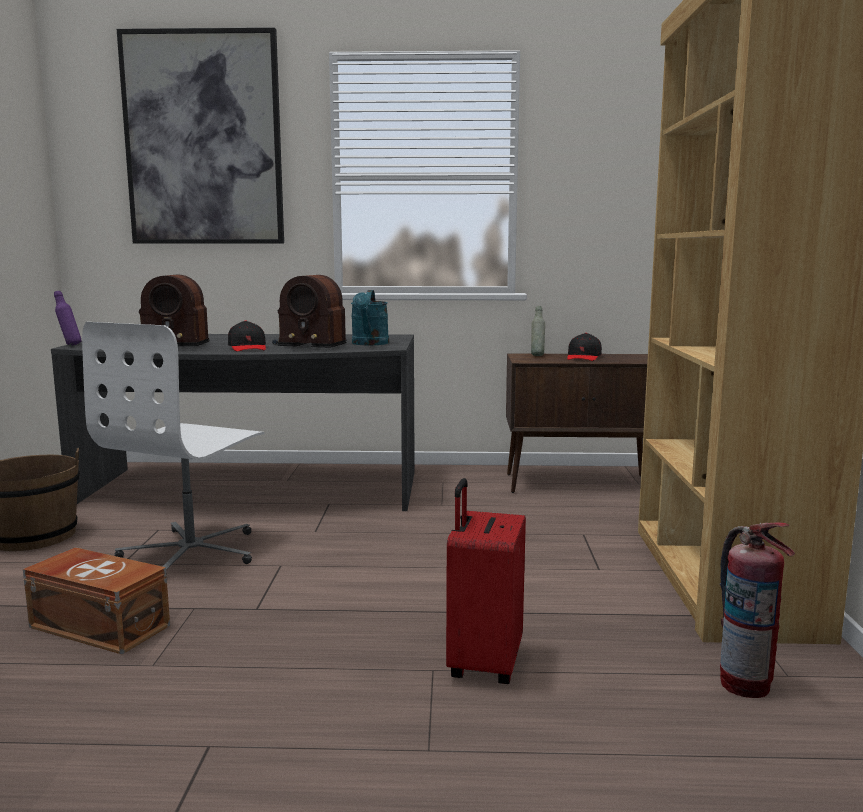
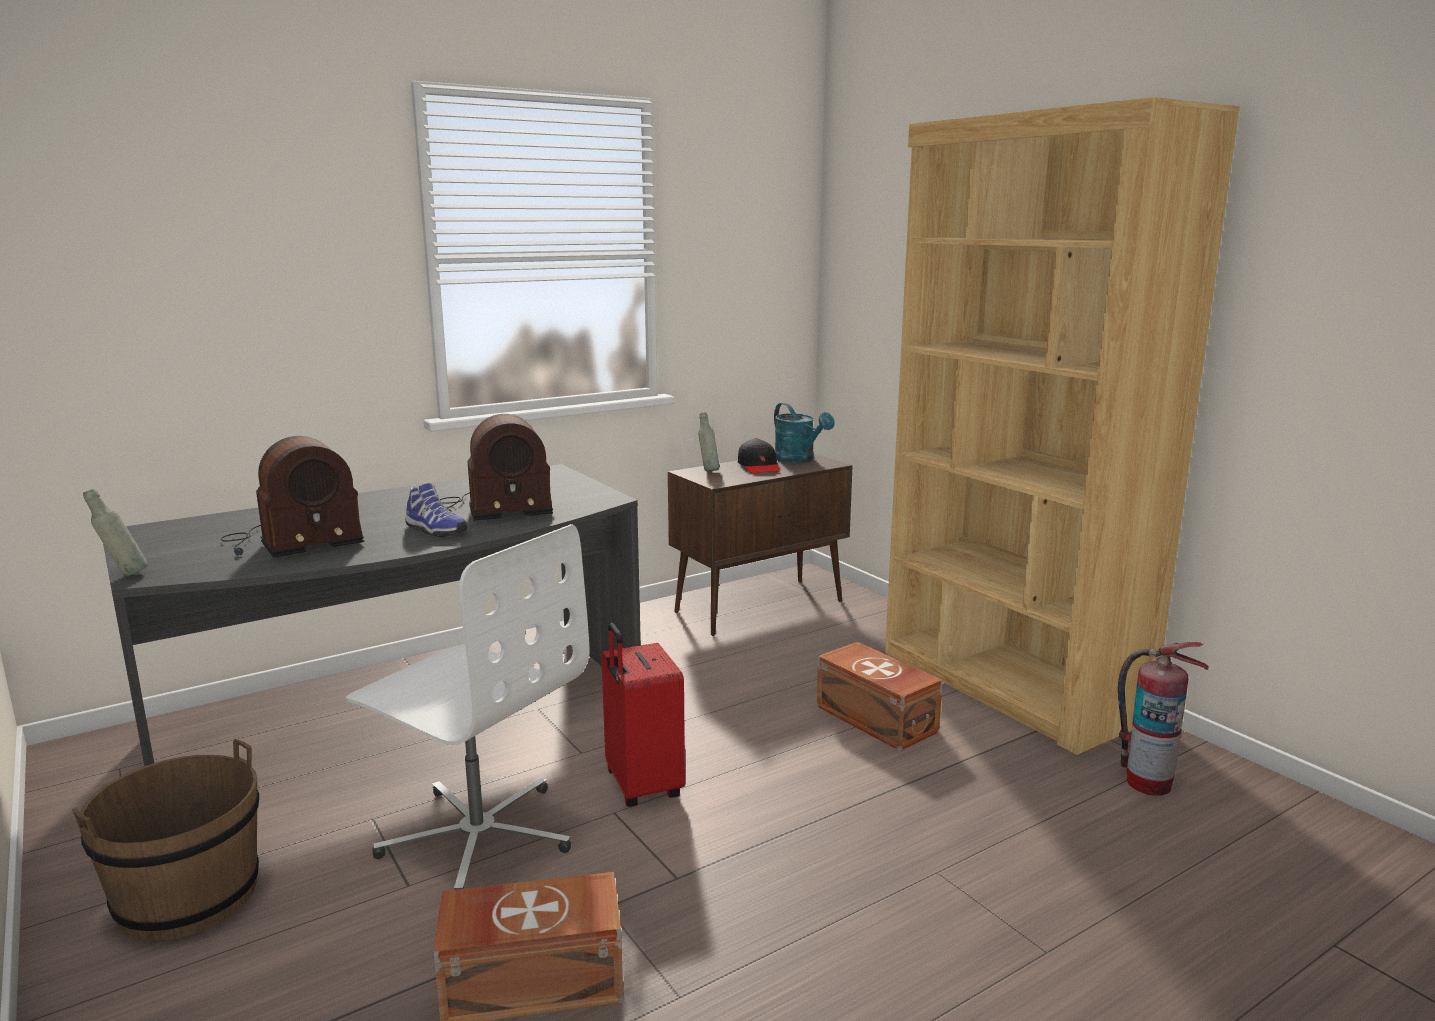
camera: 35 degrees left, 5 degrees up
(69, 345) = (123, 575): purple bottle -> grey bottle
(192, 552) = (478, 835): white office chair -> white office chair turned 45 degrees counterclockwise
(204, 139) = (221, 204): picture -> none
(248, 348) = (434, 530): black cap -> shoe
(369, 344) = (566, 494): turquoise watering can -> turquoise watering can (799, 460)
(483, 663) = (965, 846): red suitcase -> red suitcase (641, 786)
(552, 569) = (876, 720): none -> brown storage box

